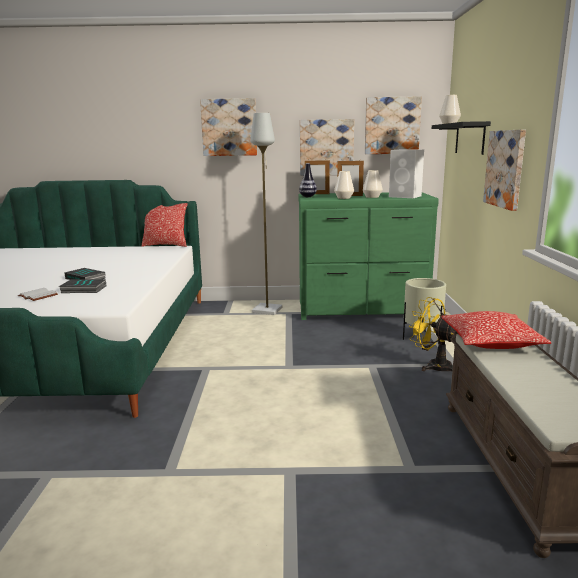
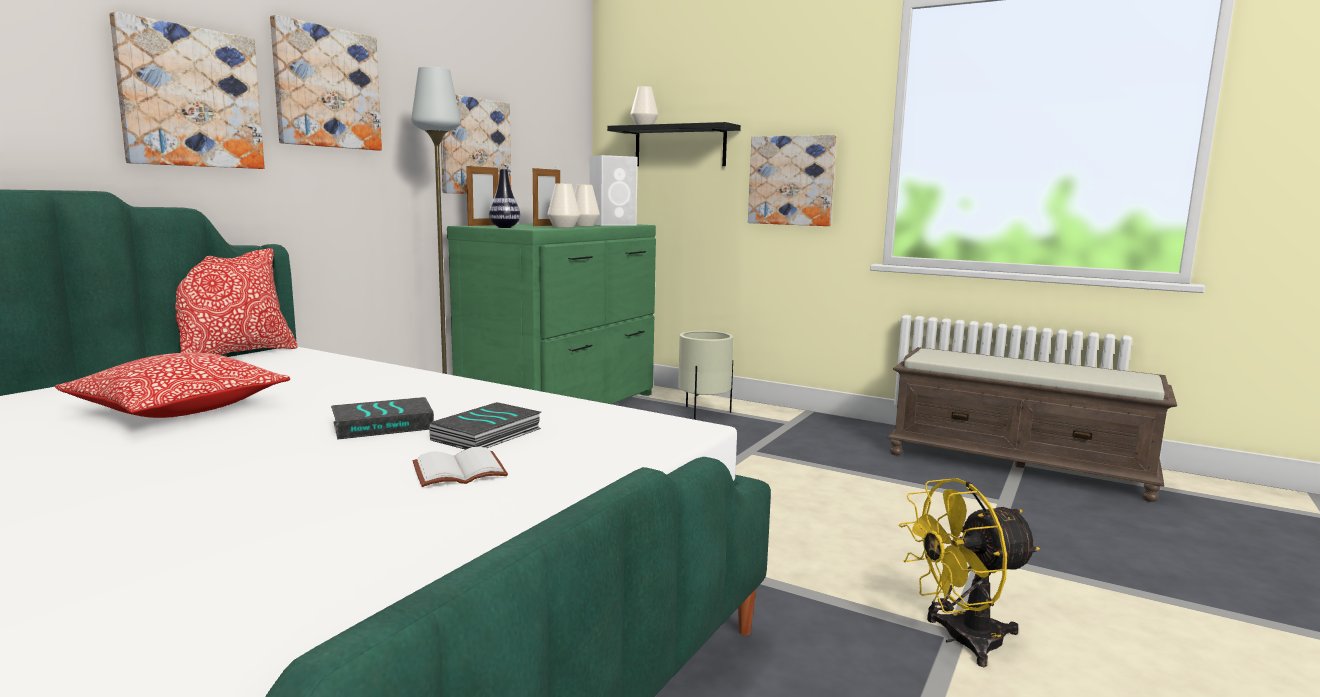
camera: 60 degrees left, 5 degrees down
(392, 125) = (545, 121): picture -> picture (190, 97)
(434, 366) = (784, 430): yellow fan -> yellow fan (960, 640)
(490, 342) = (940, 357): pillow -> pillow (179, 409)

